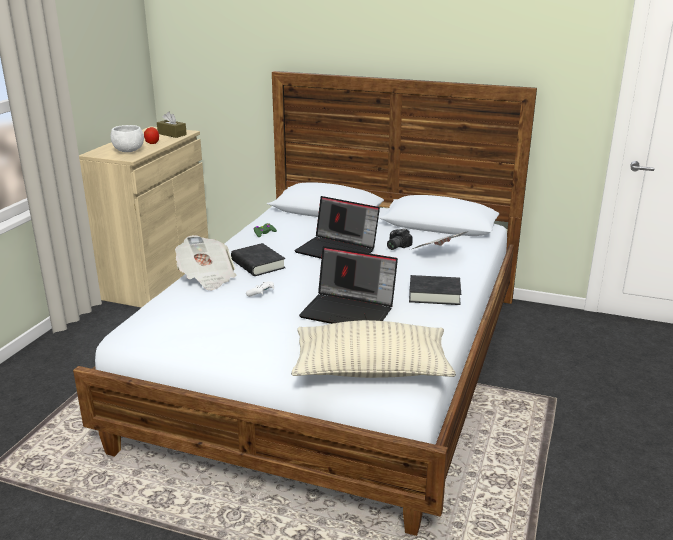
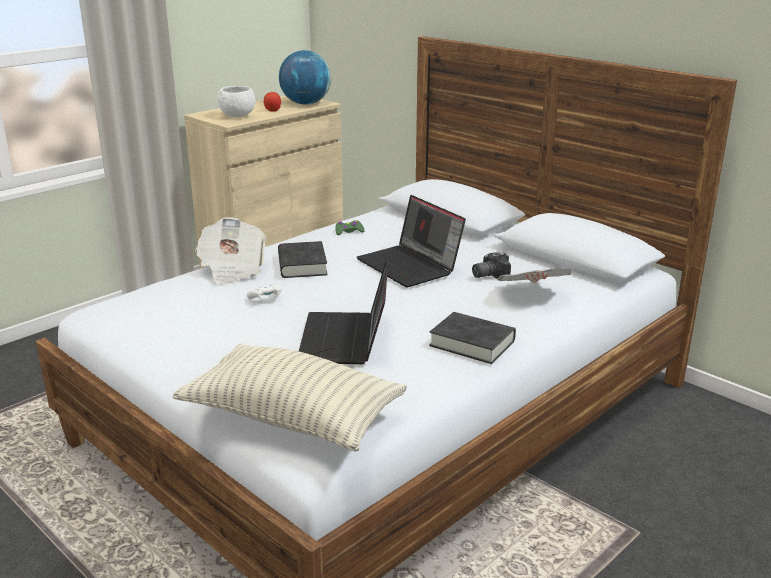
camera: 25 degrees right, 0 degrees up
(172, 134) = (306, 104): brown tissue box -> globe
(350, 311) = (346, 340): laptop -> laptop turned 45 degrees clockwise

